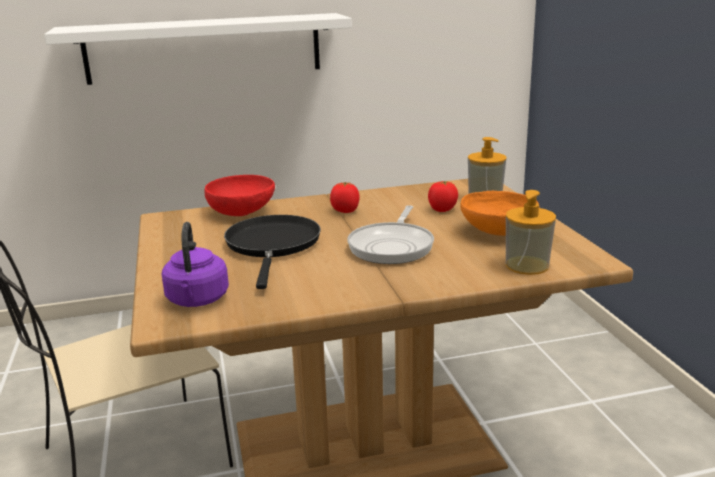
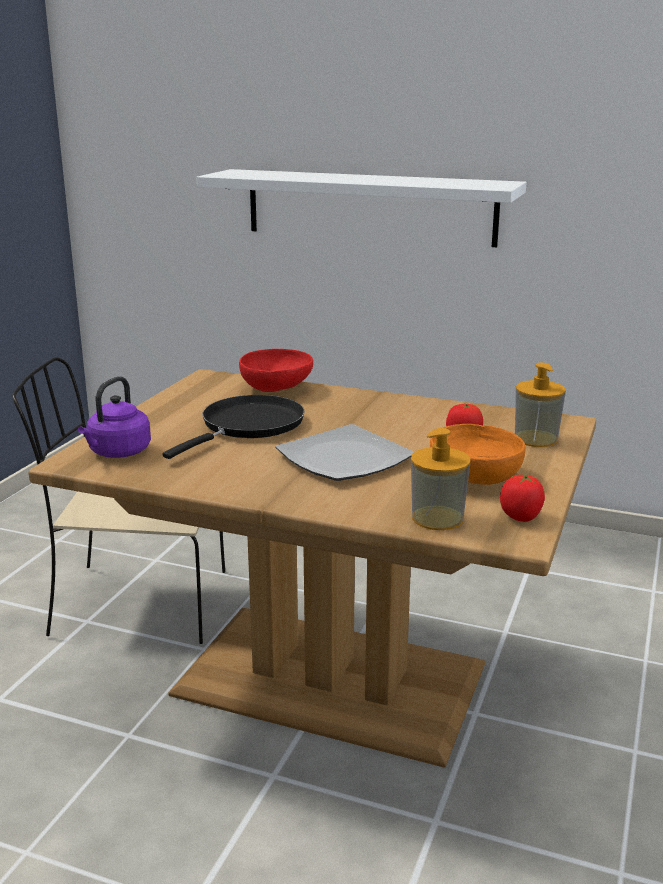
camera: 35 degrees right, 0 degrees up
(345, 211) = (367, 413): tomato -> tomato (521, 517)
(392, 246) = (346, 458): frying pan -> plate

